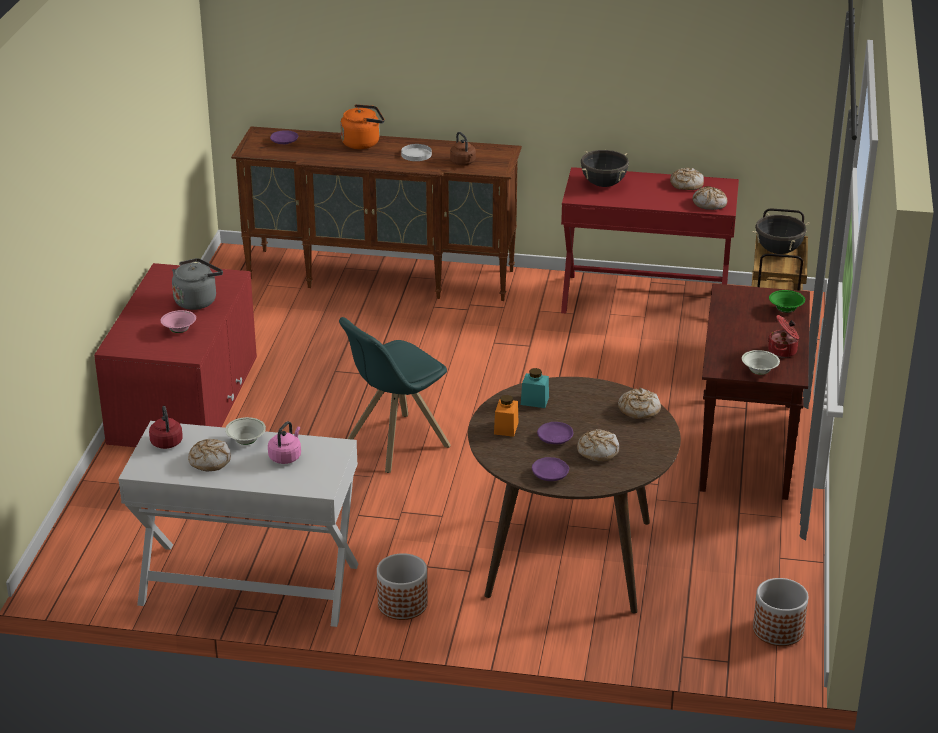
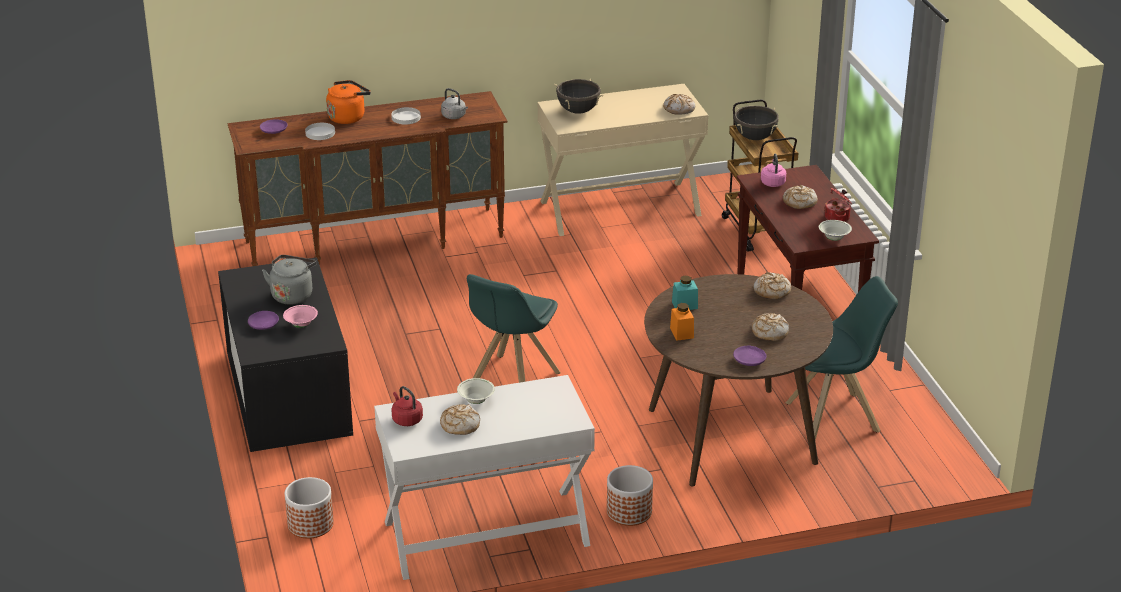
camera: 25 degrees left, 0 degrees up
(184, 398) = (288, 392): red cabinet -> black cabinet
(286, 456) = (522, 404): pink kettle -> pink kettle (772, 182)
(323, 152) = (320, 133): none -> white plate
(463, 163) = (454, 116): brown kettle -> grey kettle
(554, 438) = (727, 331): purple plate -> purple plate (263, 325)
(645, 299) = (620, 208): red console table -> beige console table
(686, 184) = (646, 97): bread -> bread (799, 202)
(694, 569) = (833, 417): none -> turquoise chair
(778, 630) = (932, 445): planter -> planter (311, 524)
(785, 310) = (812, 184): green bowl -> none

